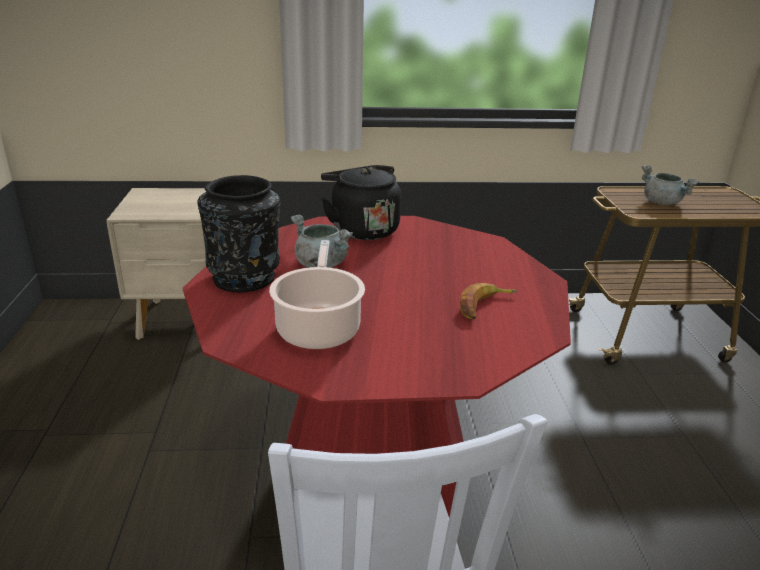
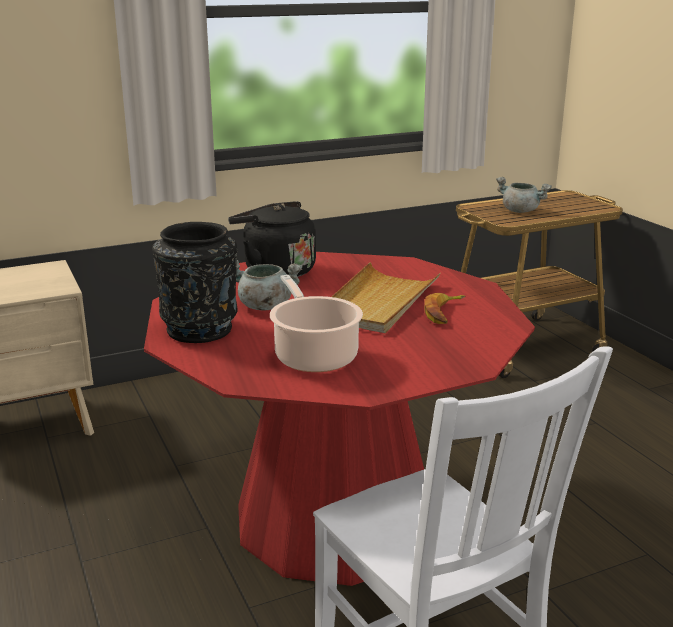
camera: 20 degrees left, 5 degrees down
(428, 281) = (378, 302): none -> beige tray

